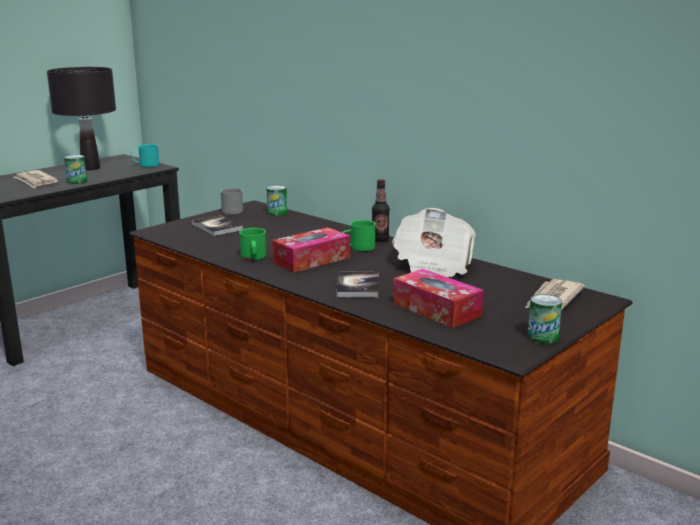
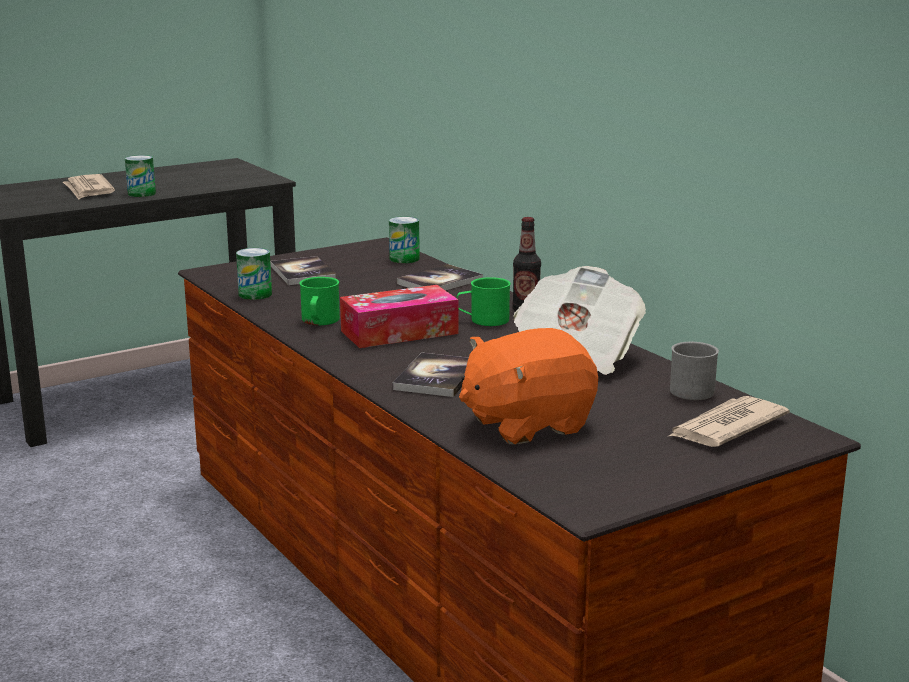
camera: 15 degrees right, 0 degrees up
(91, 168) = (175, 176): black table lamp -> none
(146, 165) = (253, 176): turquoise mug -> none
(234, 210) = (345, 250): grey mug -> grey mug (695, 389)
(311, 226) = (440, 282): none -> book
(436, 309) = (526, 424): tissue box -> orange plush toy
(542, 337) = (659, 484): can -> can (255, 294)

